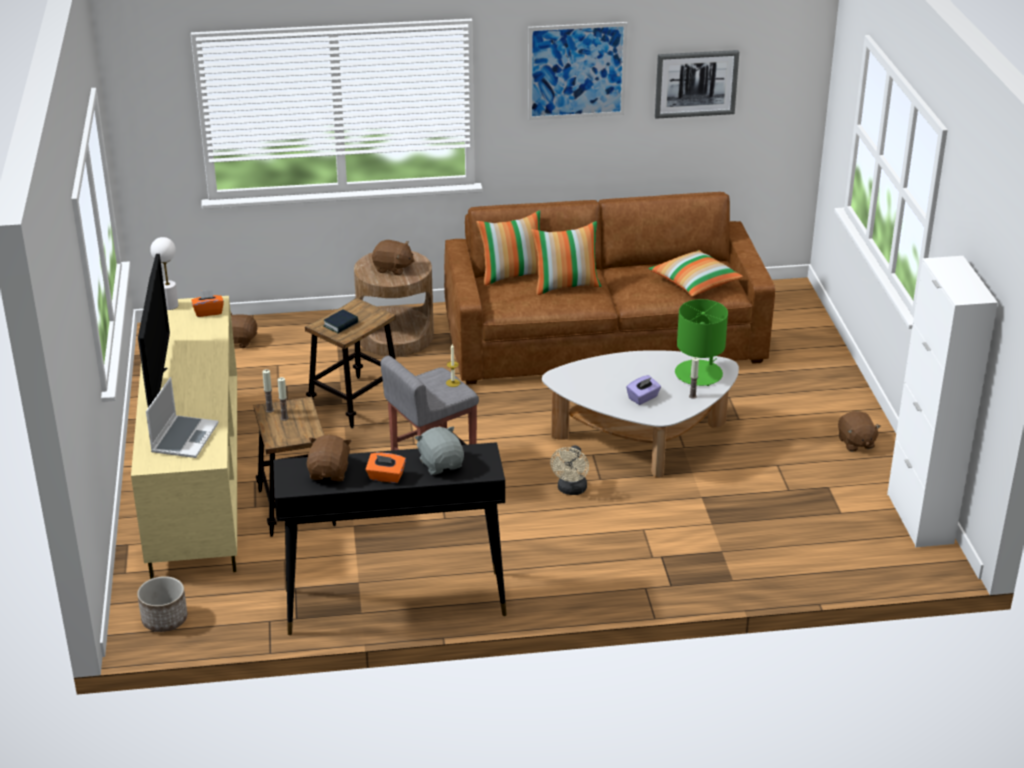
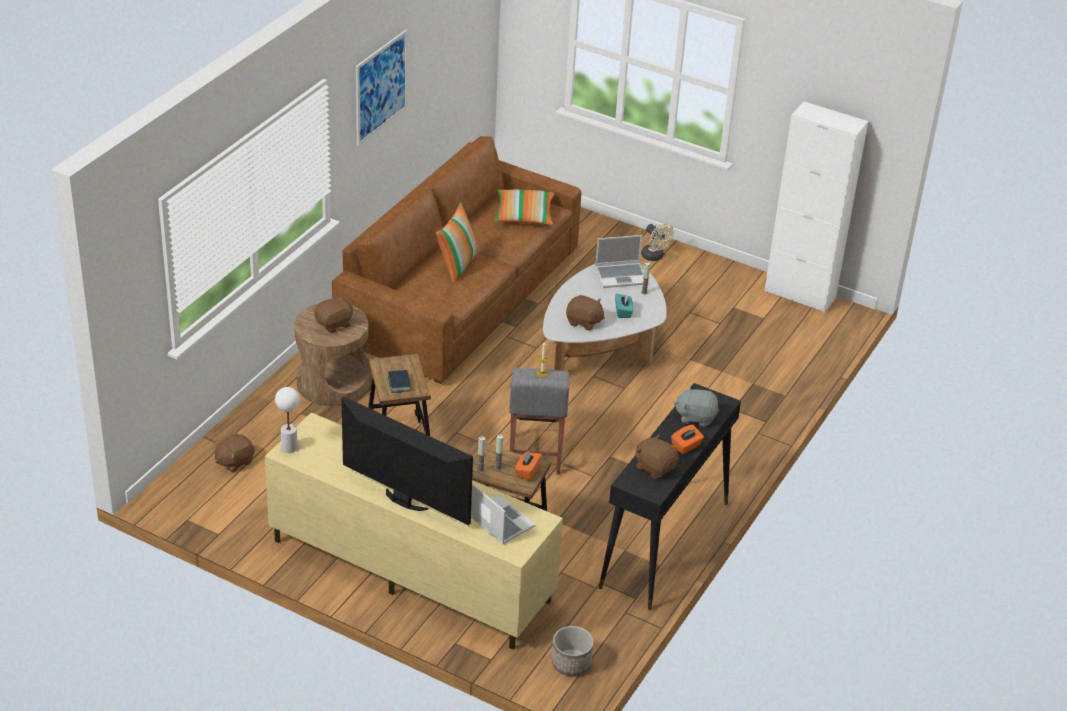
camera: 55 degrees left, 5 degrees up
(208, 312) = (325, 433): orange tissue box -> orange tissue box (527, 471)
(512, 275) = (409, 280): pillow -> none
(571, 490) = (623, 406): beige fan -> beige fan (654, 257)
(643, 398) = (623, 312): purple tissue box -> turquoise tissue box
(696, 83) = (440, 58): picture -> none
(699, 374) = (621, 276): green table lamp -> laptop
(855, 443) = (701, 271): brown plush toy -> brown plush toy (584, 322)

